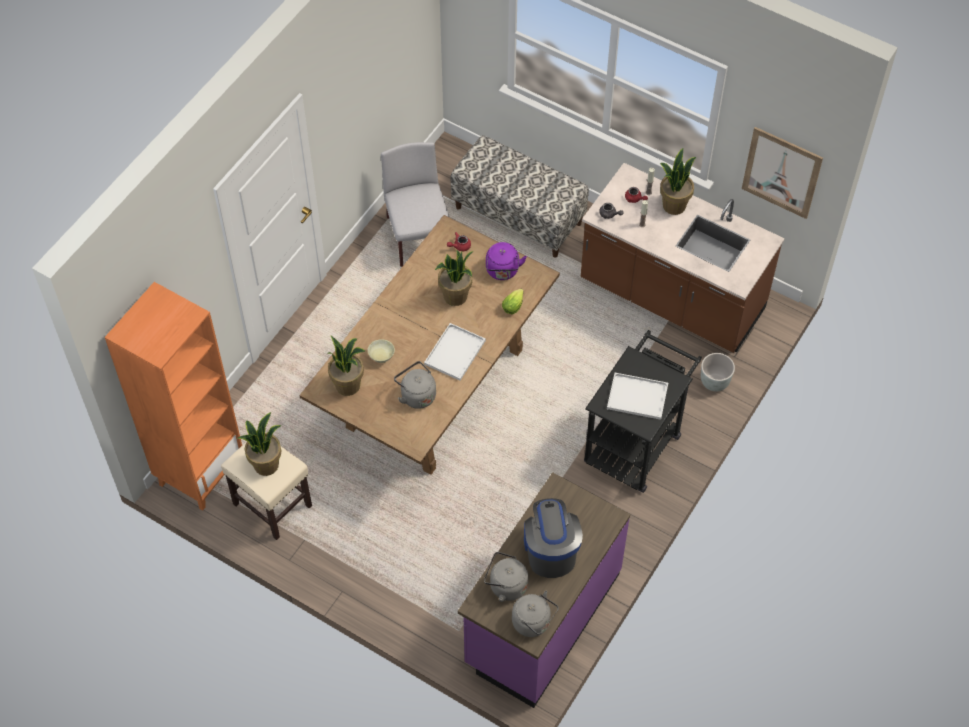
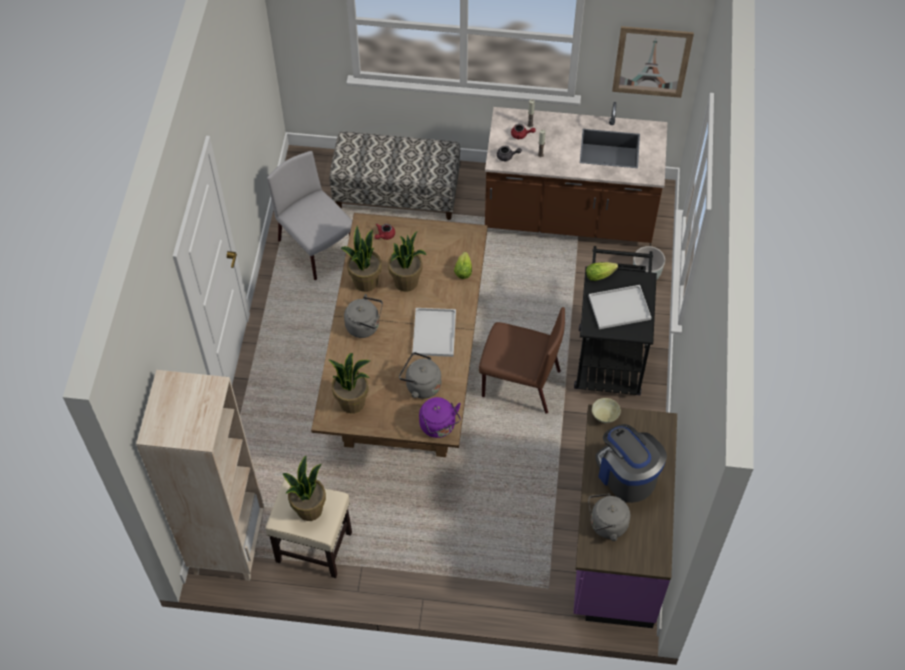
camera: 25 degrees left, 0 degrees up
(200, 472) = (228, 545): orange bookcase -> beige bookcase
(382, 356) = (369, 363): beige bowl -> beige bowl (605, 416)
(502, 271) = (436, 243): purple kettle -> purple kettle (439, 426)
(533, 623) = (650, 548): grey kettle -> grey kettle (365, 326)
(535, 435) = (519, 383): none -> brown chair
(638, 359) = (601, 274): none -> lettuce
(673, 205) = (558, 128): potted plant -> potted plant (365, 281)

